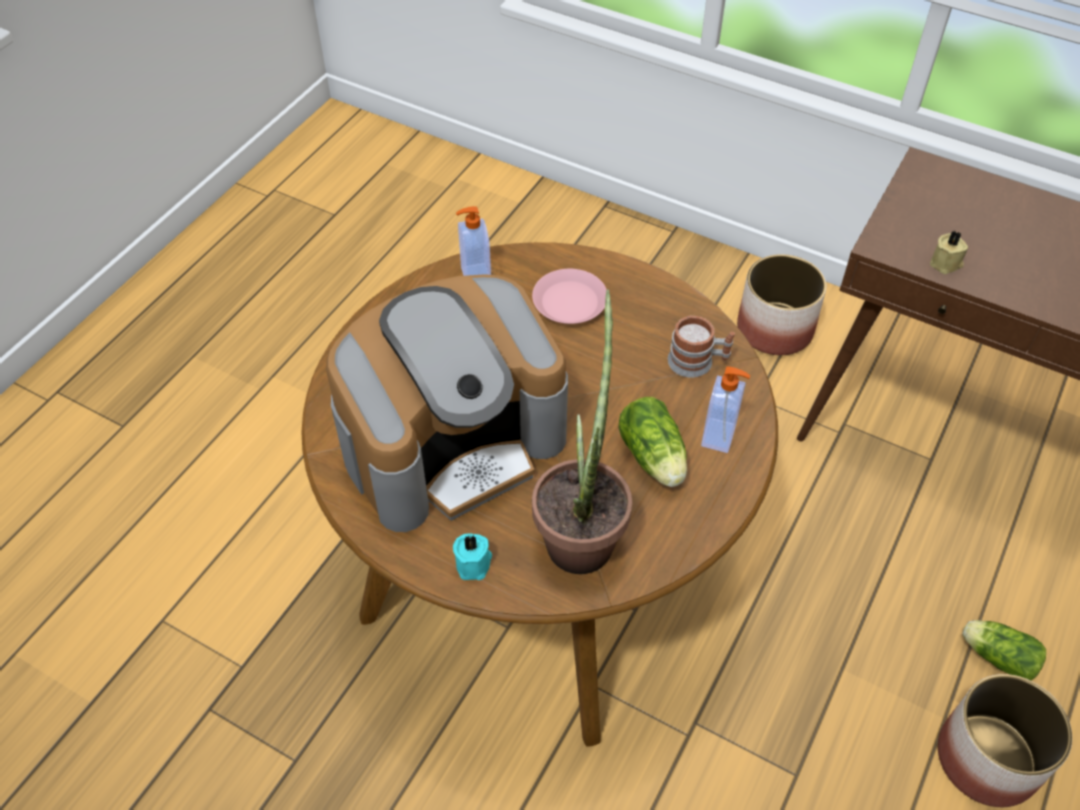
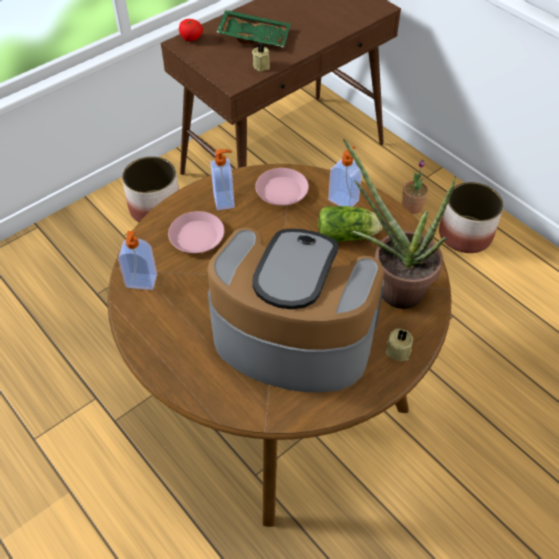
camera: 70 degrees left, 0 degrees up
(453, 442) = (292, 336): coffee machine -> coffee machine turned 60 degrees counterclockwise
(474, 564) = (397, 350): turquoise candle -> beige candle
(645, 309) = (225, 200): none -> soap dispenser
(698, 362) = (282, 191): mug -> pink plate
(944, 172) = (191, 38): none -> tomato
(995, 656) = (412, 207): lettuce -> potted plant
(1007, 235) = (254, 36): none -> green tray

